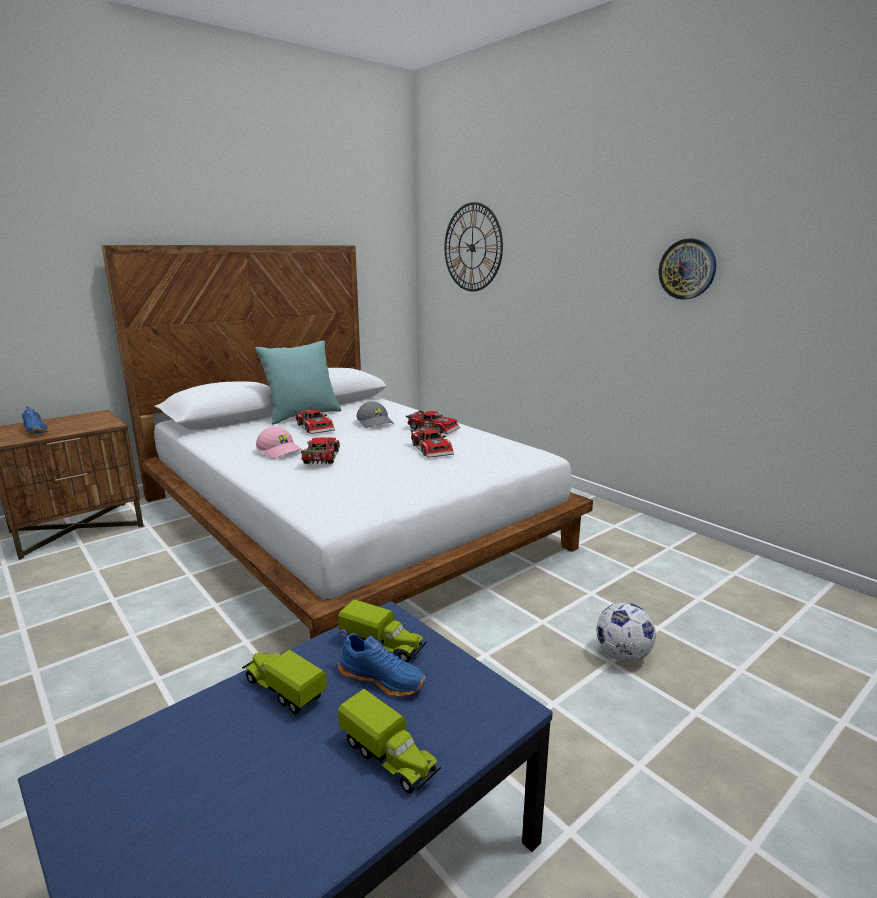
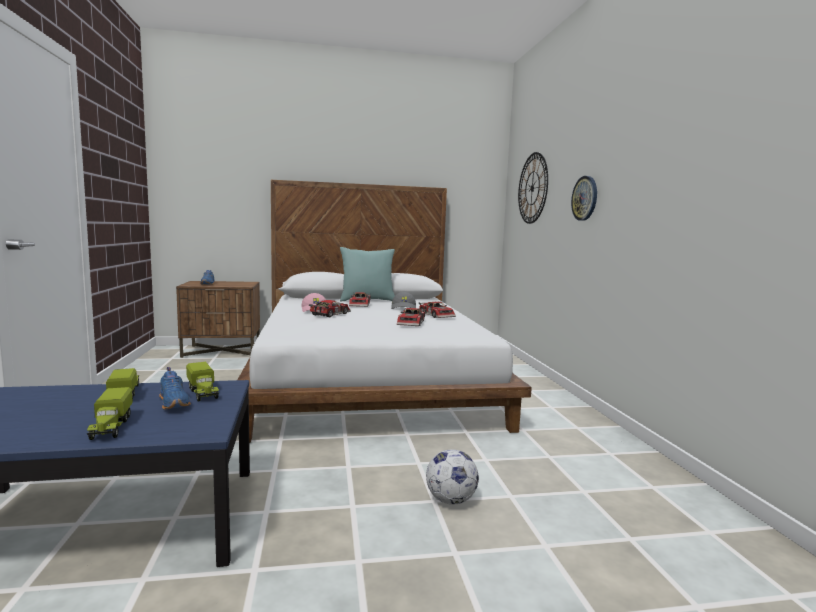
camera: 30 degrees right, 10 degrees down
(687, 269) = (655, 185): wall clock -> wall clock (585, 198)

